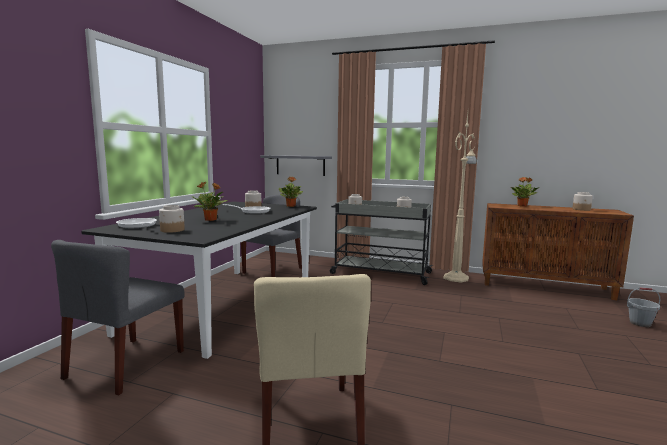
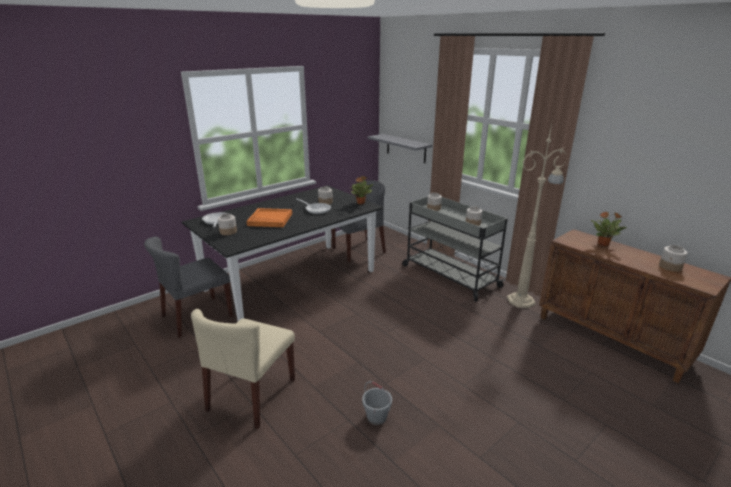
camera: 30 degrees right, 15 degrees up
(211, 220) = (269, 219): potted plant -> orange tray
(640, 323) = (652, 418): grey bucket -> grey bucket (377, 417)

